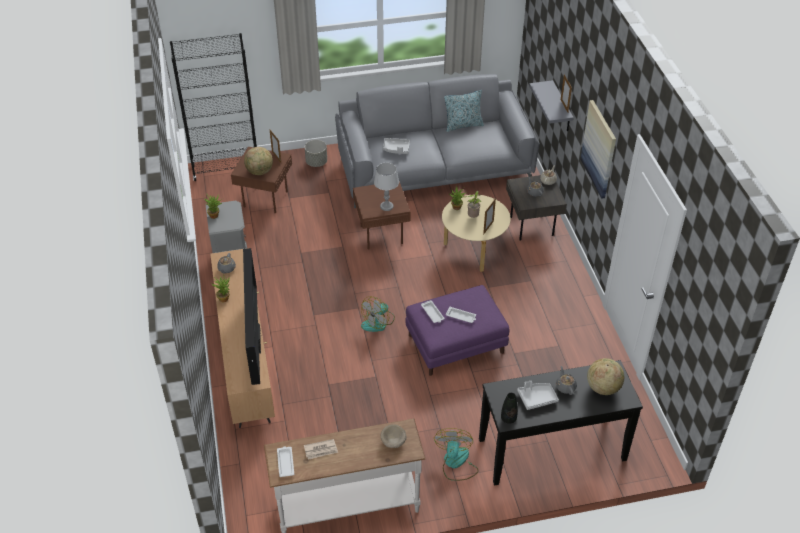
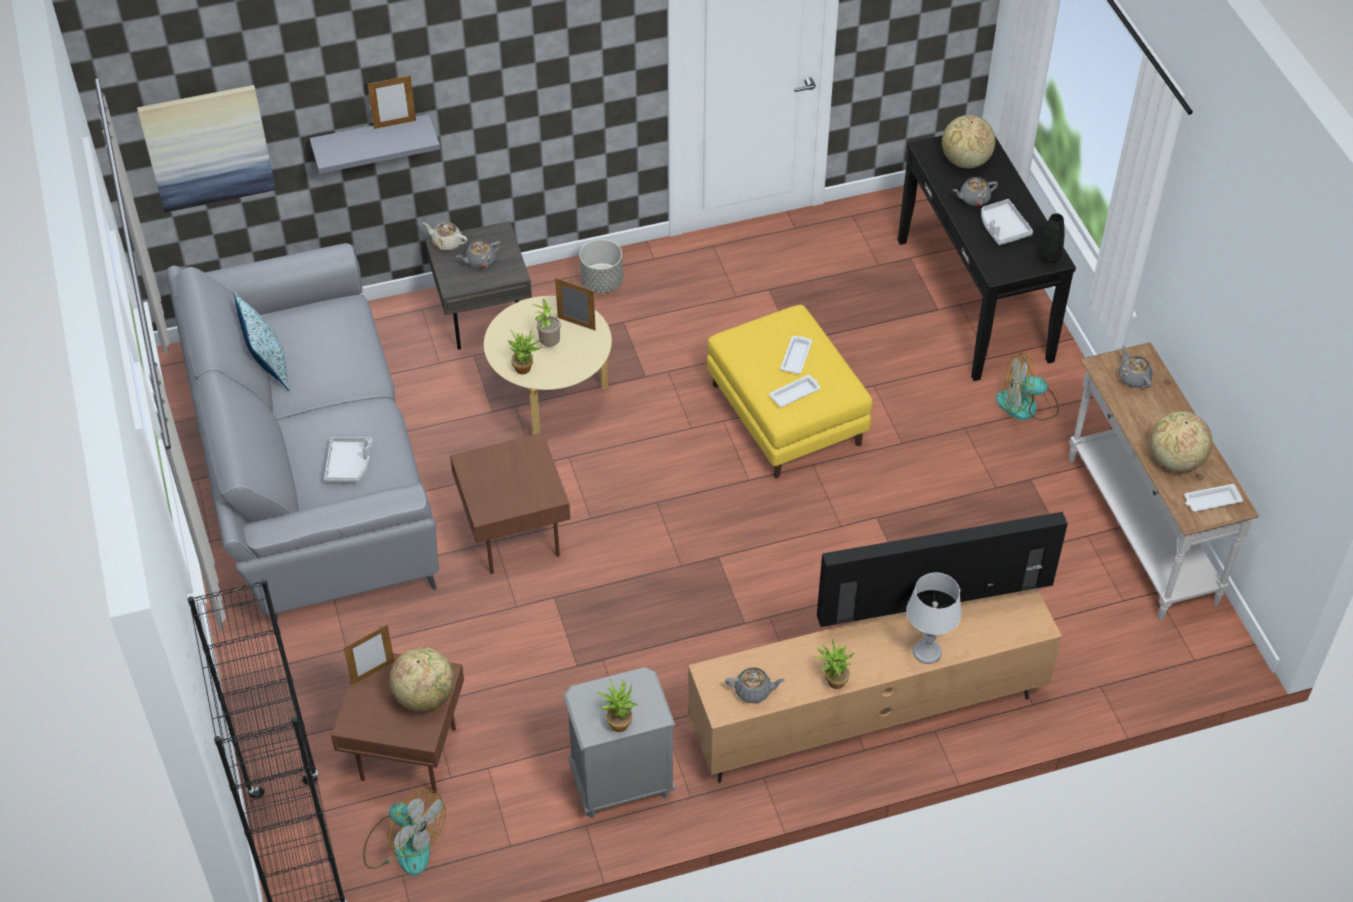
camera: 95 degrees left, 5 degrees up
(316, 162) = (281, 673): grey planter -> grey planter (601, 282)
(321, 450) = (1174, 460): newspaper -> globe
(378, 322) = (750, 523): fan -> fan (403, 844)
(386, 206) = (531, 468): grey table lamp -> grey table lamp (927, 652)
(393, 442) = (1133, 378): beige bowl -> grey teapot
(455, 345) = (787, 416): purple ottoman -> yellow ottoman
(599, 149) = (551, 70): picture -> picture (207, 147)

